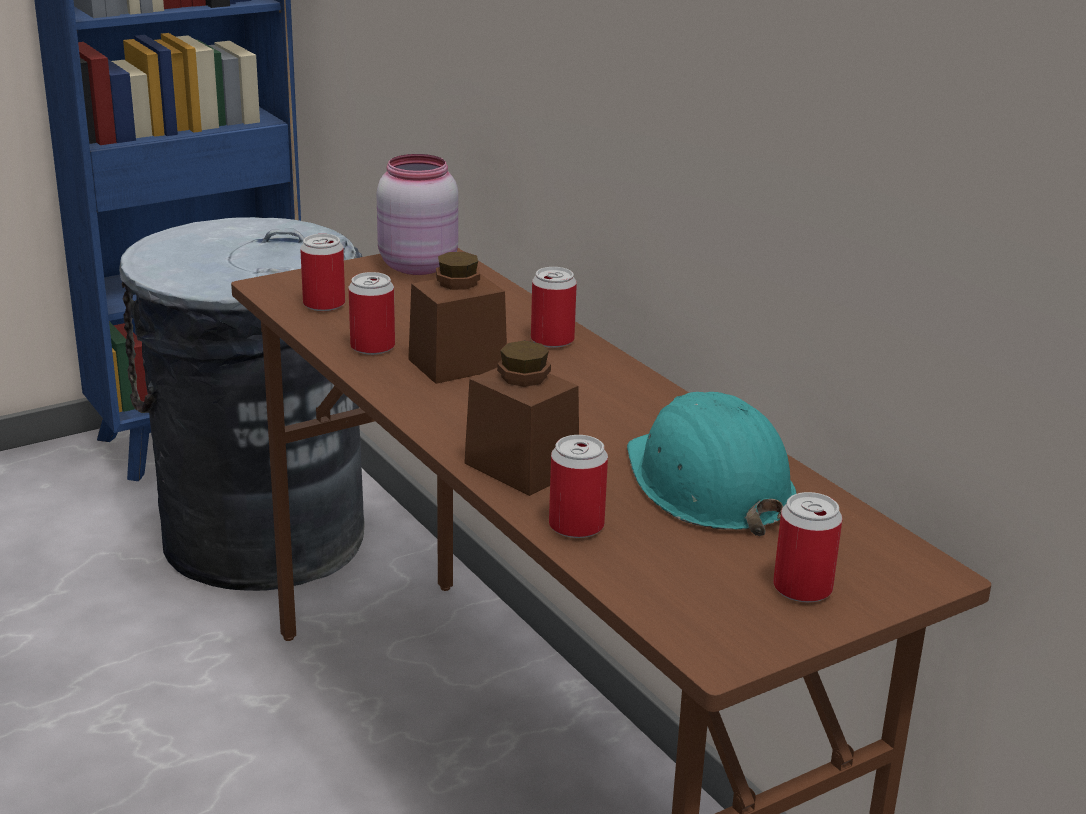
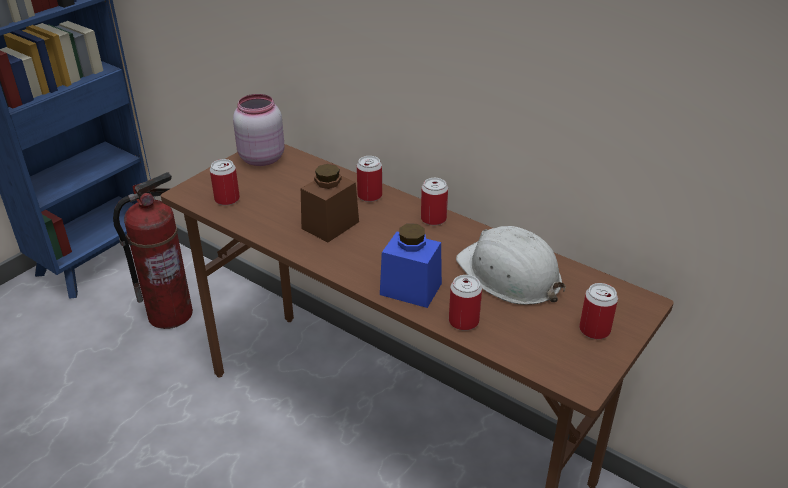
camera: 20 degrees left, 10 degrees up
(262, 536) = (170, 315): grey trash can -> fire extinguisher
(372, 347) = (275, 224): can -> can (433, 219)
(521, 467) = (410, 289): brown jar -> blue jar
(708, 484) = (509, 275): turquoise hard hat -> white hard hat

